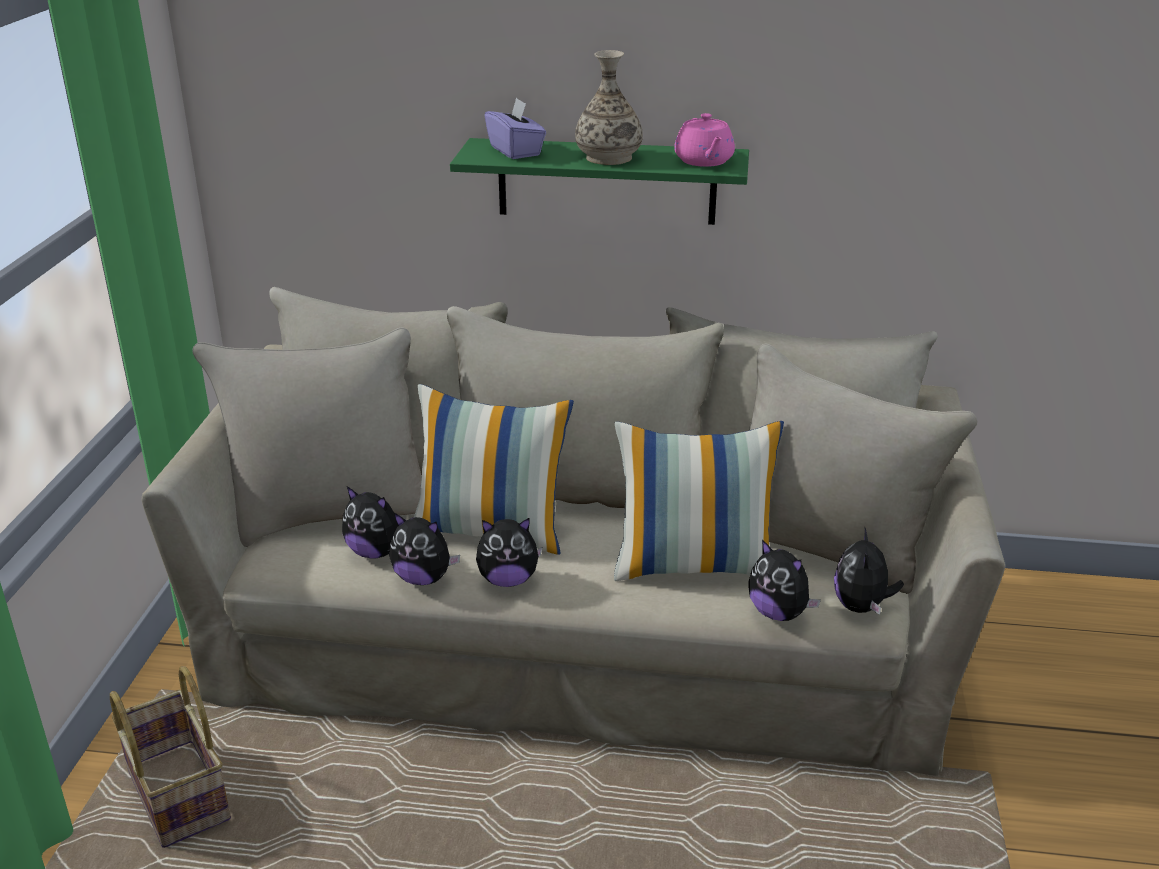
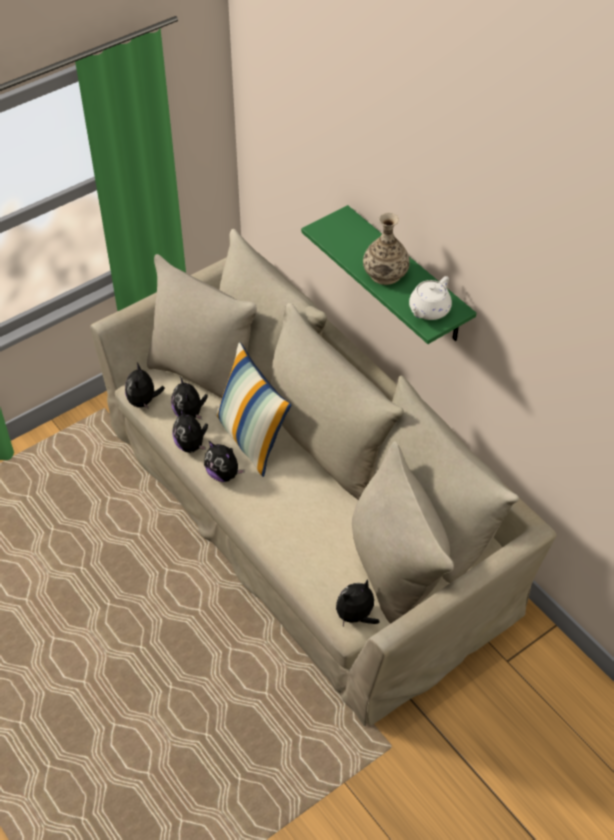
camera: 45 degrees right, 20 degrees up
(176, 795) = (61, 469): basket -> none
(516, 151) = (349, 236): purple tissue box -> none
(694, 565) = (314, 531): pillow -> none
(704, 161) = (428, 310): pink teapot -> white teapot
(778, 613) = (313, 588): plush toy -> plush toy (143, 401)

